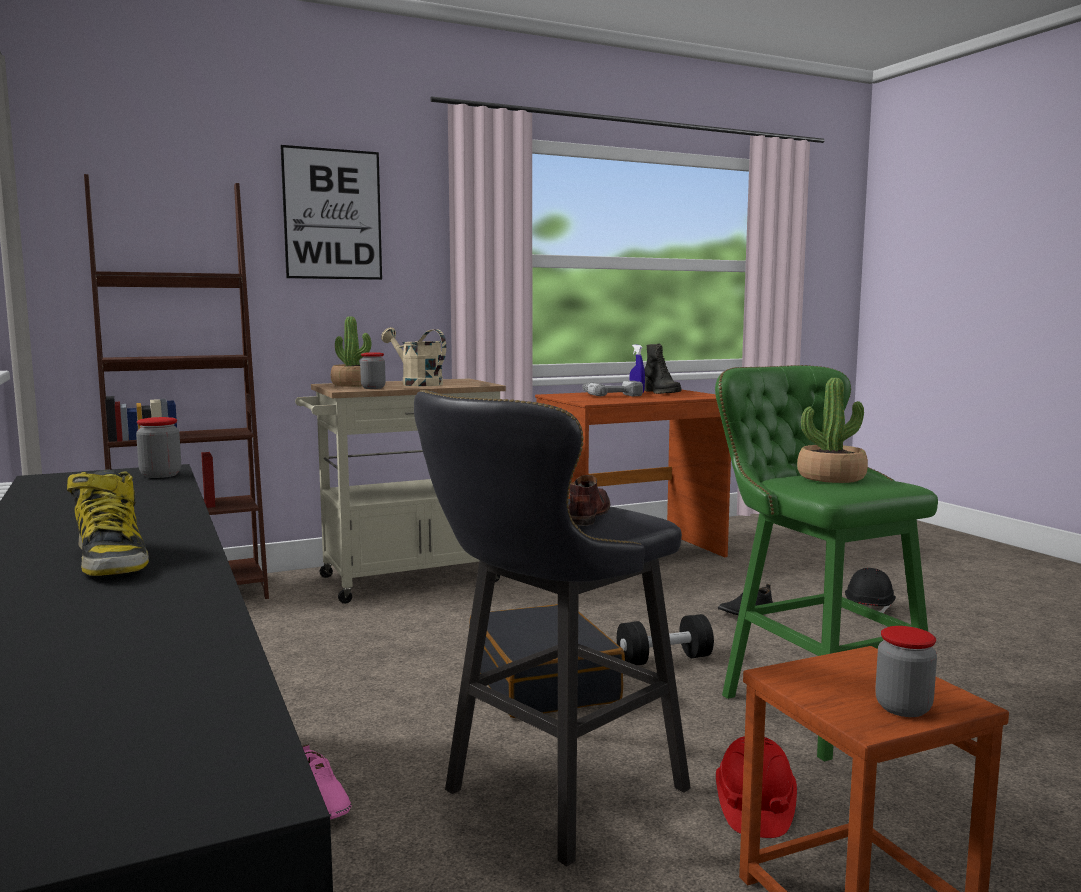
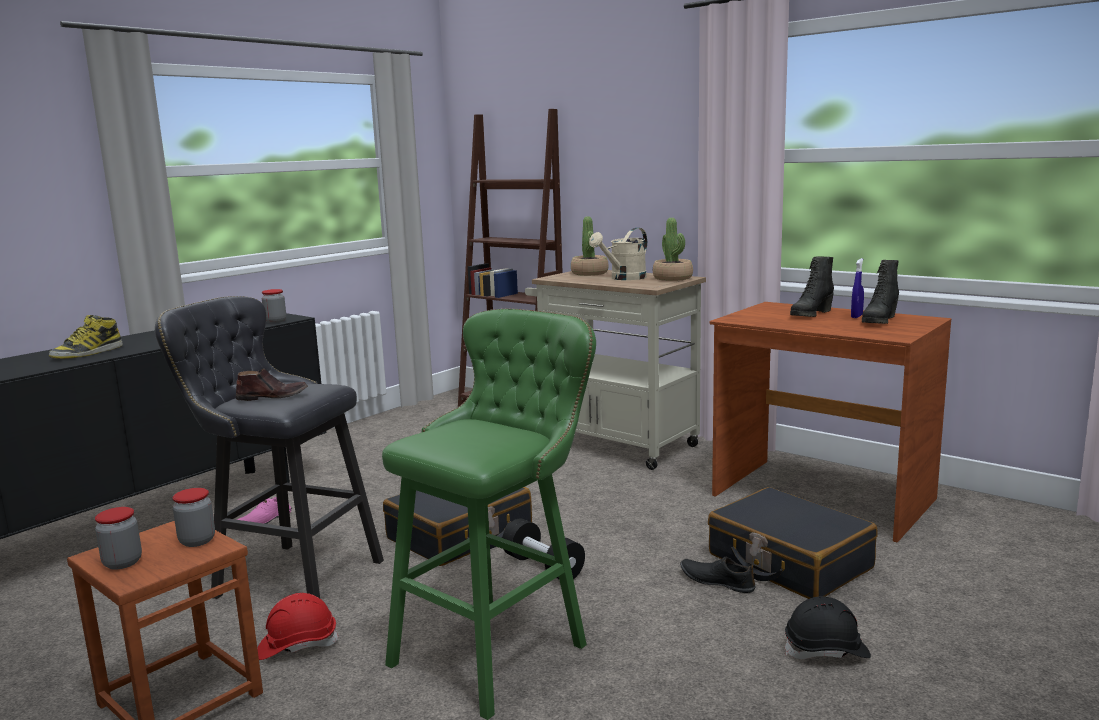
camera: 65 degrees right, 5 degrees up
(332, 214) = (622, 124): picture -> none
(373, 388) = (573, 278): jar -> jar (197, 541)
(416, 384) = (624, 278): beige watering can -> beige watering can turned 150 degrees counterclockwise
(610, 395) = (810, 314): power drill -> black boot
(731, 586) = (788, 562): none -> black suitcase
(831, 477) = (479, 433): potted plant -> potted plant (672, 278)

